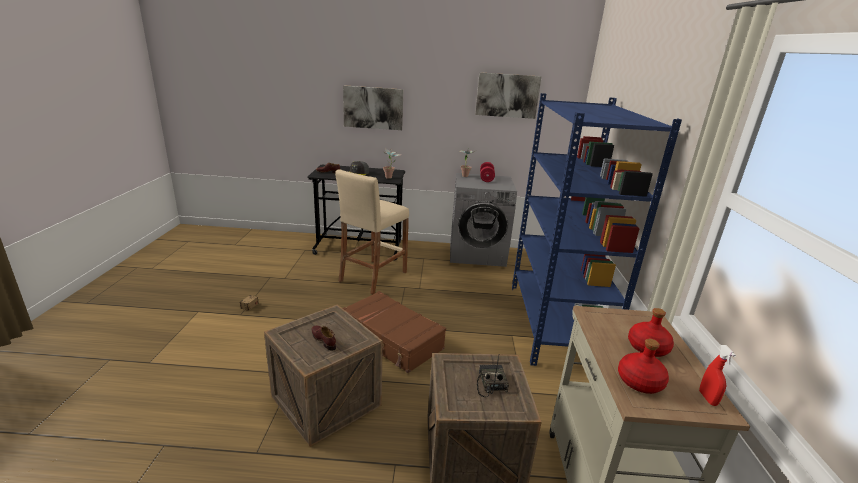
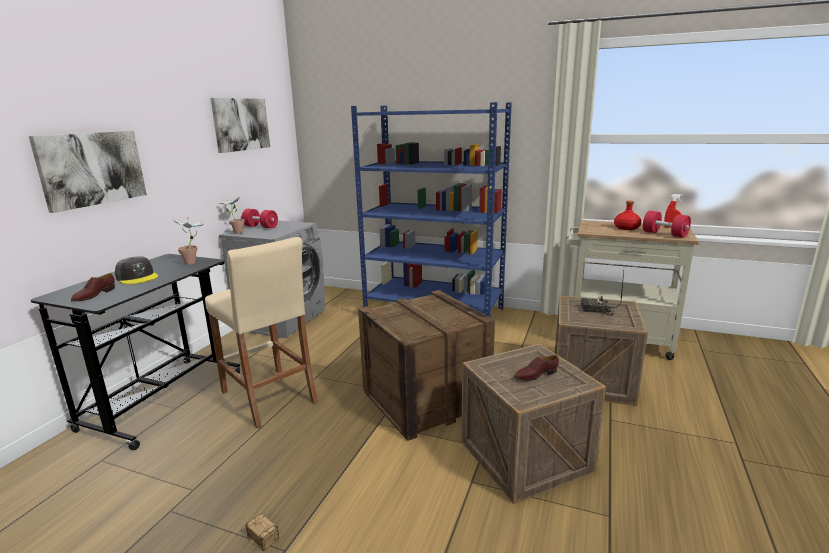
camera: 70 degrees left, 5 degrees down
(391, 339) = (425, 399): brown suitcase -> crate
(640, 382) = (664, 234): red bottle -> red dumbbell

